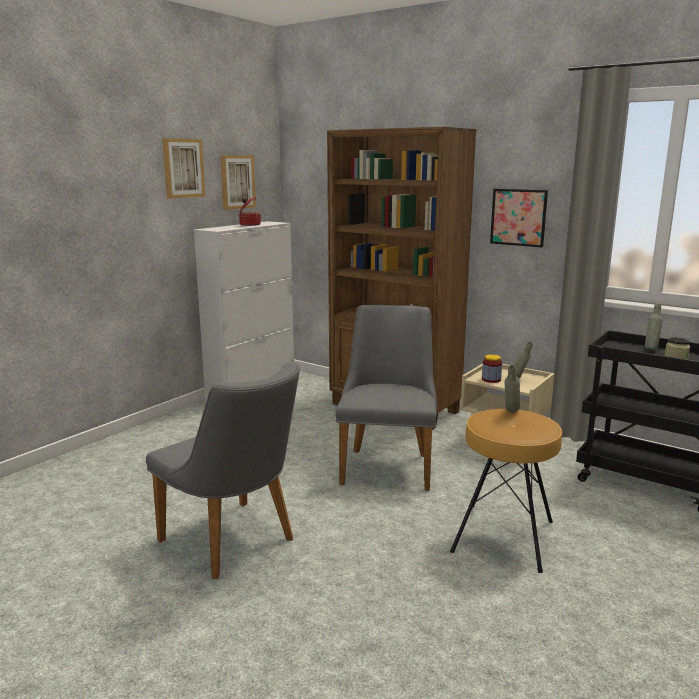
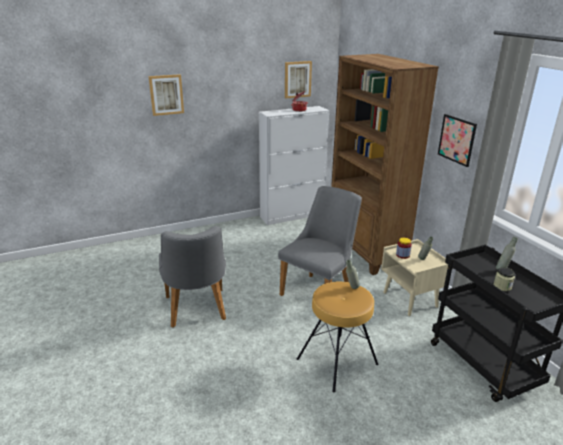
camera: 30 degrees right, 10 degrees up
(183, 168) = (255, 72): picture -> picture (166, 94)

